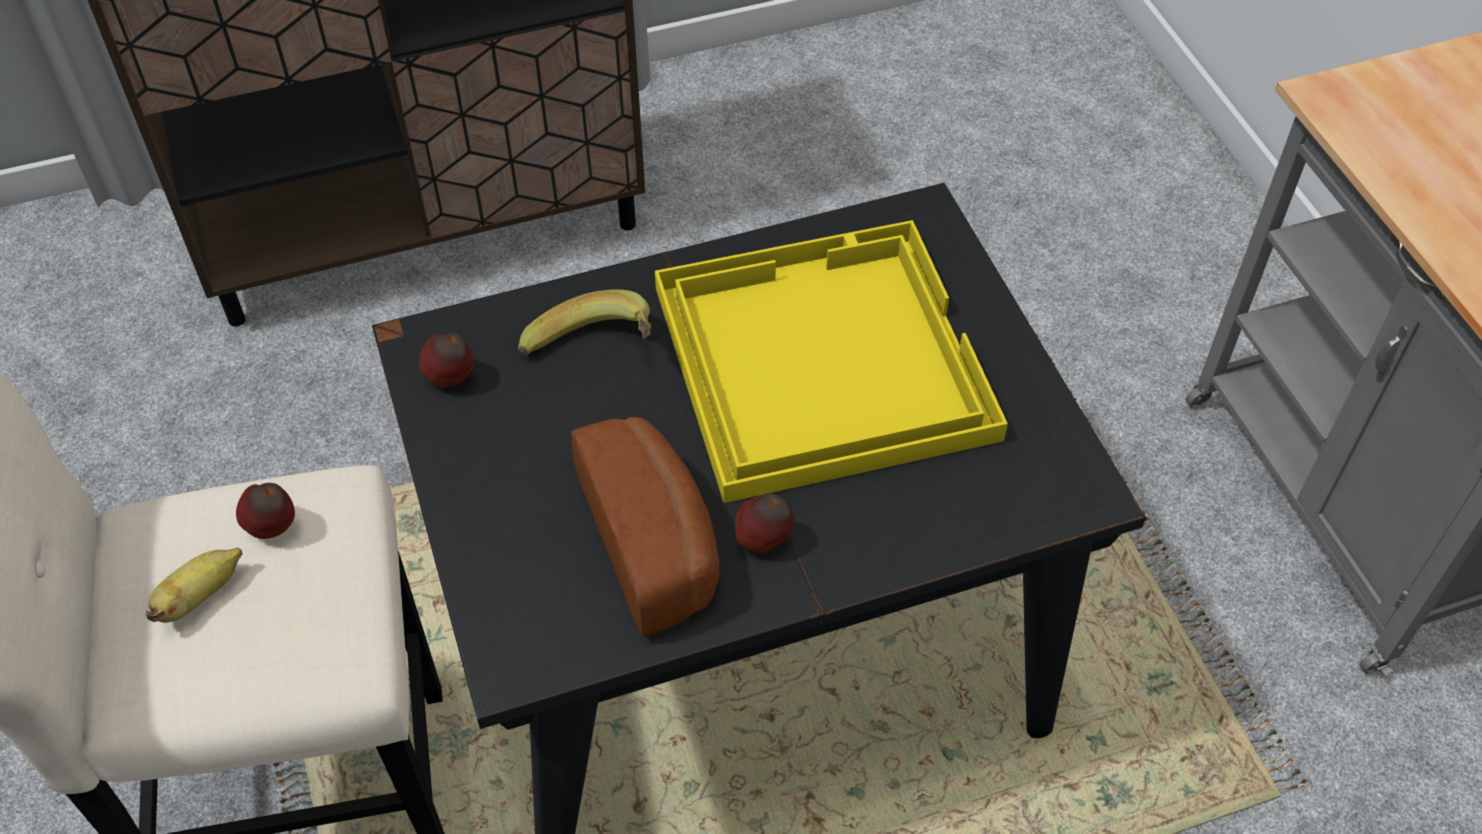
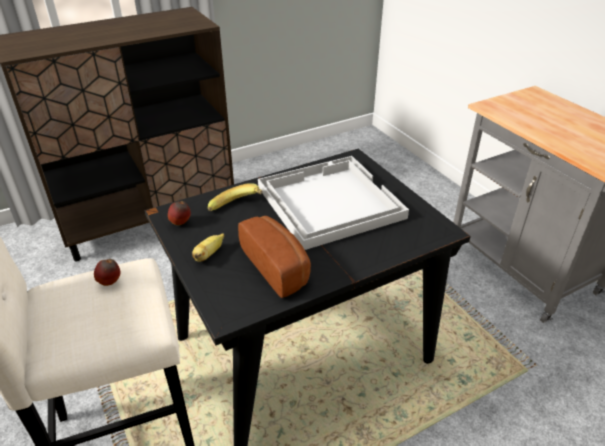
camera: 10 degrees left, 15 degrees down
(200, 596) = (79, 311): banana -> banana (208, 255)
(763, 541) = (323, 261): apple -> none
(819, 360) = (328, 202): yellow tray -> white tray

